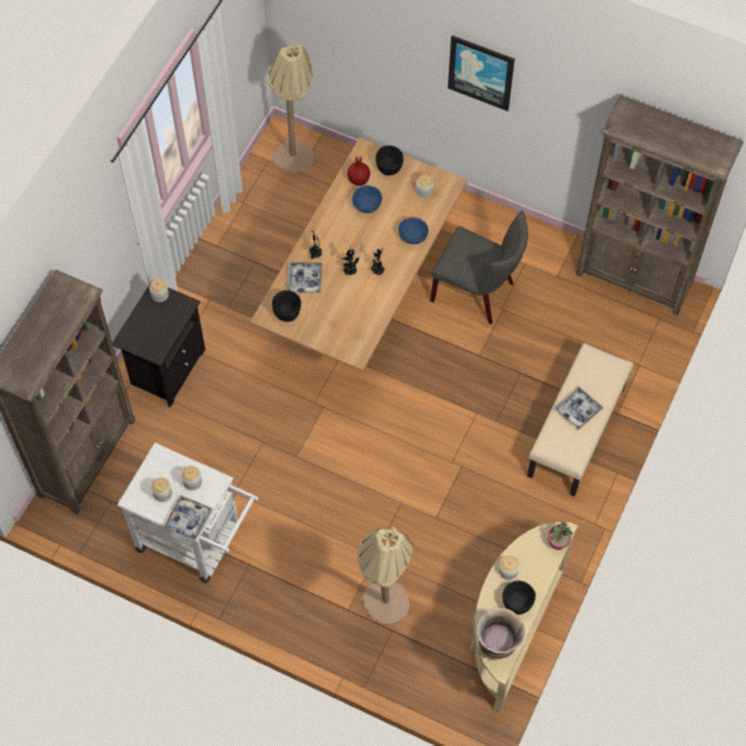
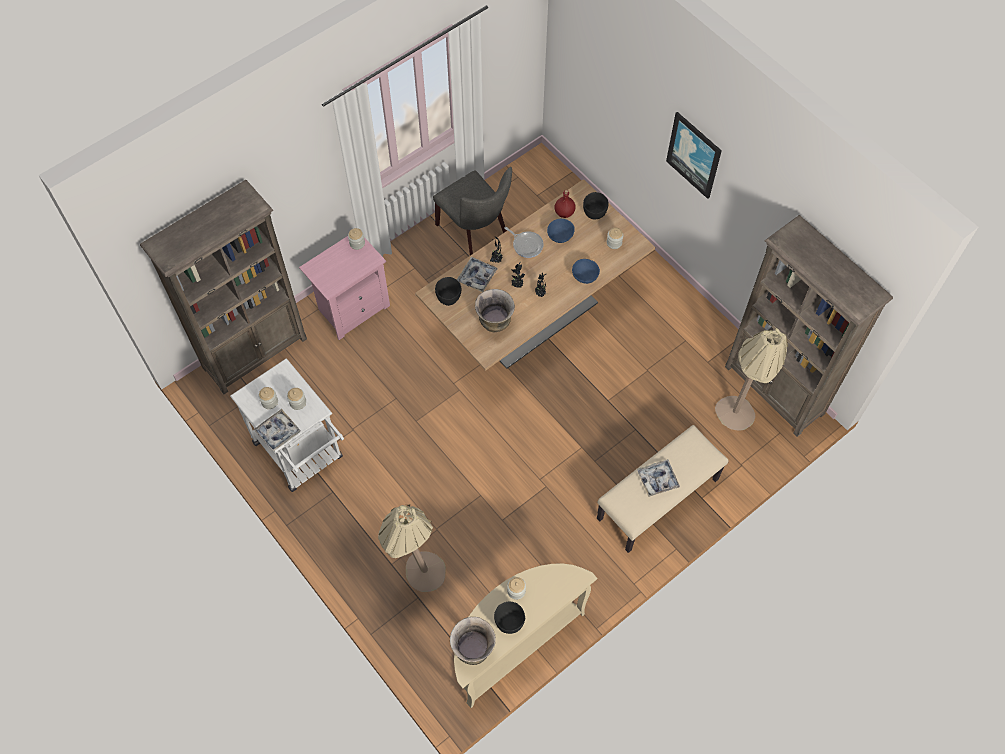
camera: 25 degrees right, 0 degrees up
(166, 368) = (352, 308): black nightstand -> pink nightstand
(295, 165) = (537, 188): beige floor lamp -> beige floor lamp (733, 421)
(337, 227) = (526, 245): none -> frying pan
(349, 321) = (495, 324): none -> vase
(477, 292) = (633, 348): grey chair -> grey chair (475, 232)
(558, 543) = (571, 585): potted plant -> none

